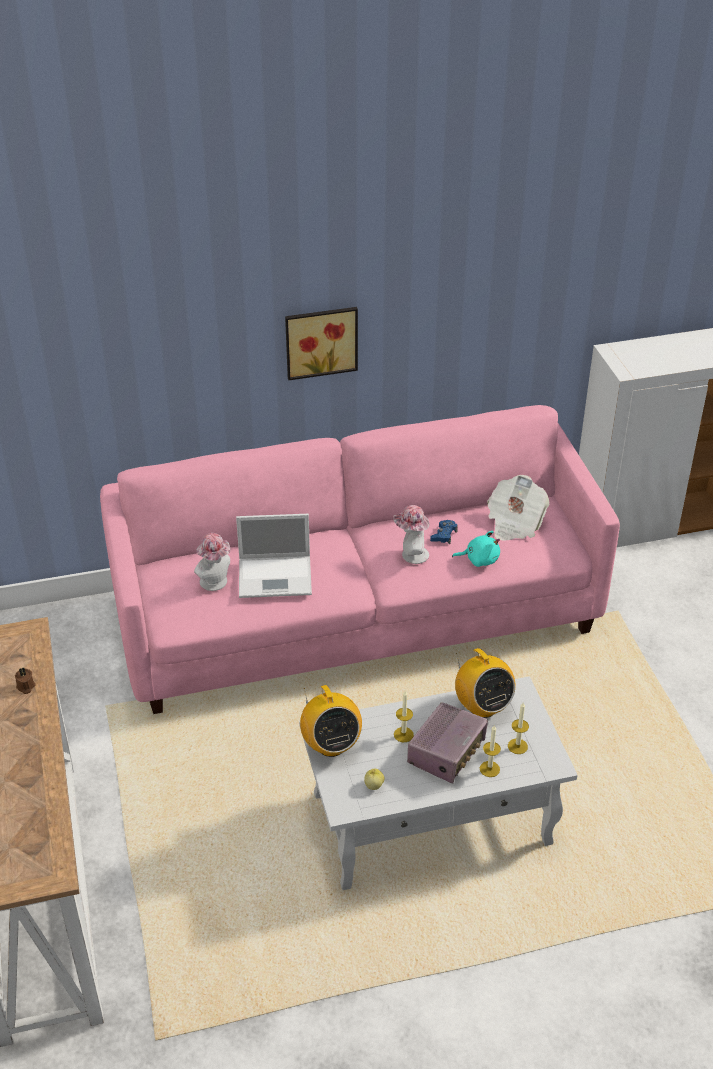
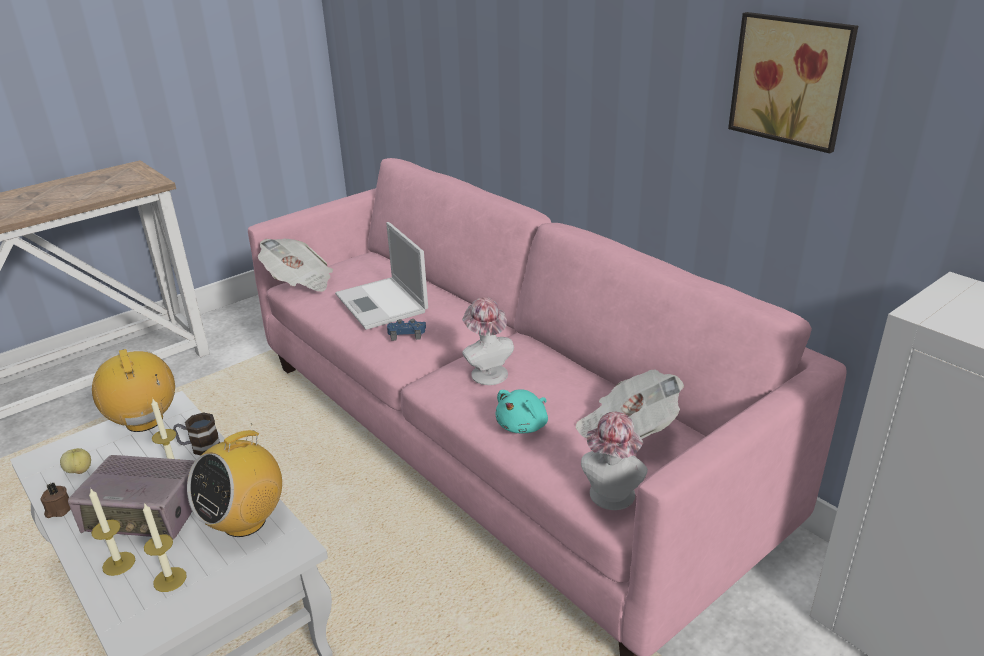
camera: 65 degrees right, 10 degrees down
(25, 687) = (77, 197): brown candle -> brown candle (59, 510)
(182, 616) = (299, 281): none -> newspaper
(216, 583) = (354, 281): hat -> hat (611, 498)
(320, 341) = (579, 91): picture -> picture (792, 80)
(331, 745) = (145, 421): radio -> radio turned 105 degrees clockwise
(386, 718) = (200, 447): none -> mug
(444, 535) = (545, 384): blue game controller -> blue game controller (407, 333)
(479, 559) = (523, 425): turquoise plush toy -> turquoise plush toy turned 60 degrees clockwise

